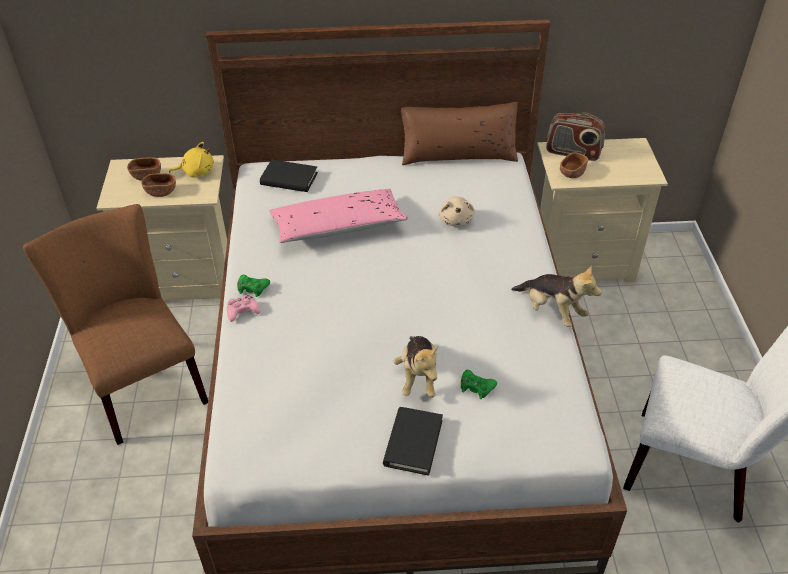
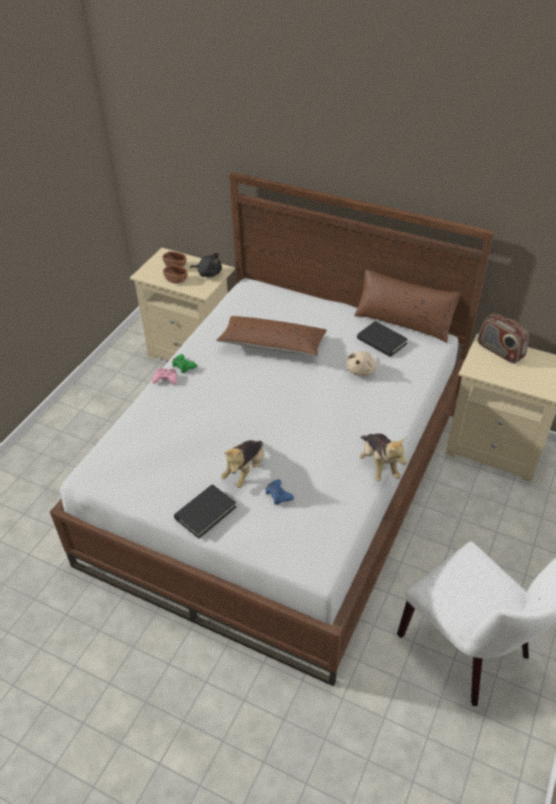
camera: 30 degrees right, 0 degrees up
(141, 382) = (120, 409): brown chair -> none
(196, 171) = (208, 273): yellow plush toy -> black plush toy
(289, 179) = (265, 299): black book -> black book (381, 341)
(338, 226) = (272, 344): pink pillow -> brown pillow
(476, 387) = (278, 495): green game controller -> blue game controller
(572, 173) = (485, 367): brown bowl -> none

